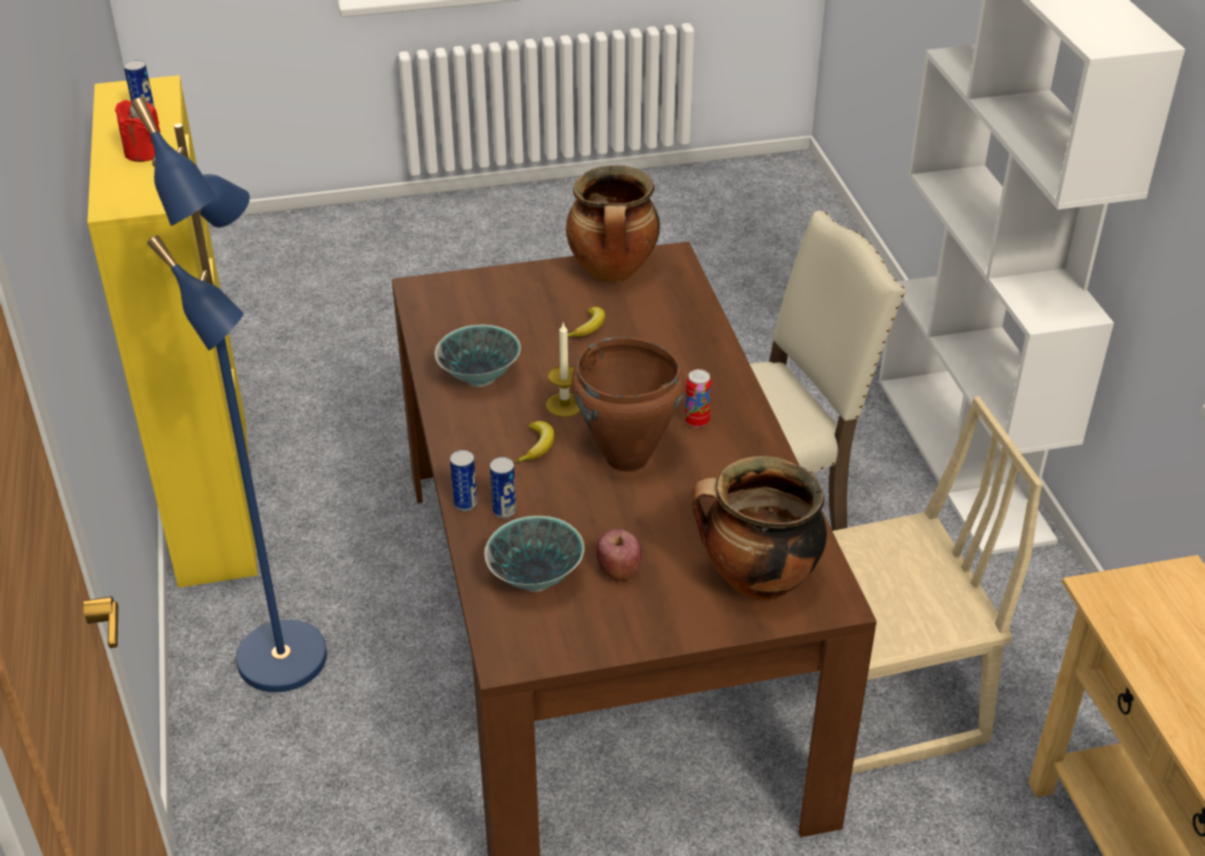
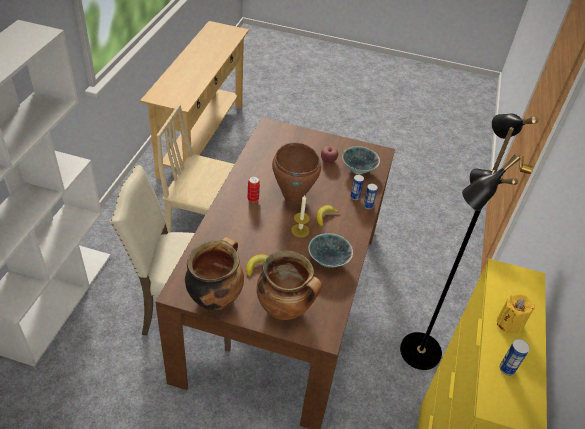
camera: 155 degrees left, 5 degrees up
(144, 152) = (509, 323): red candle -> yellow candle
(285, 659) = (419, 351): blue floor lamp -> black floor lamp
(756, 582) = (286, 140): cooking pot -> cooking pot (285, 308)

